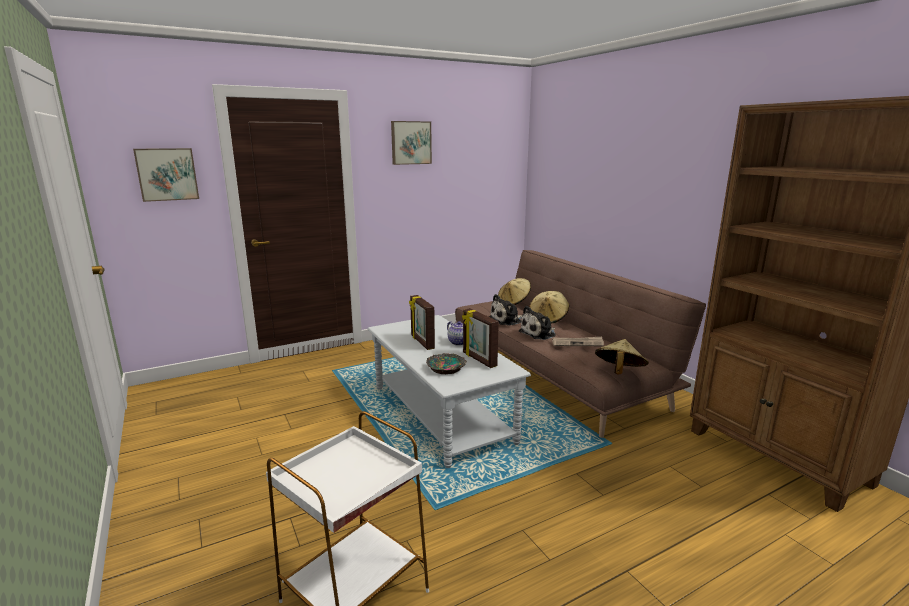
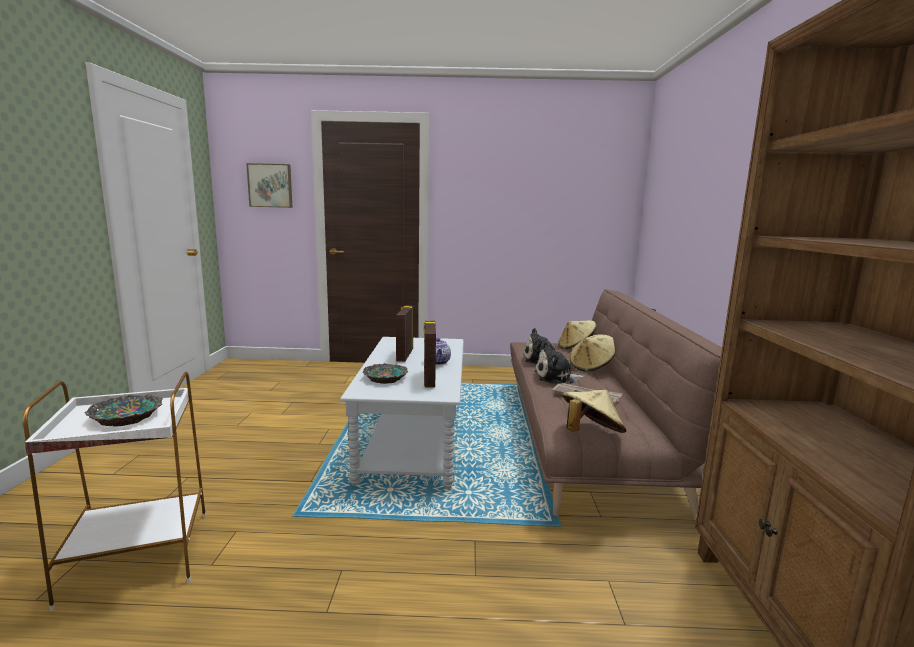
camera: 30 degrees right, 5 degrees down
(349, 469) = (128, 416): none -> bowl
(410, 142) = (494, 165): picture -> none

